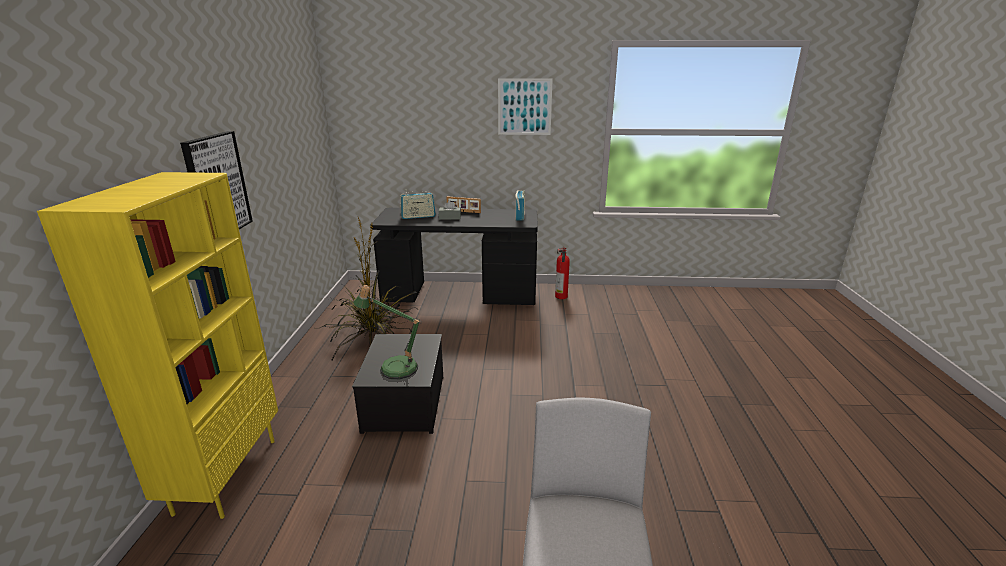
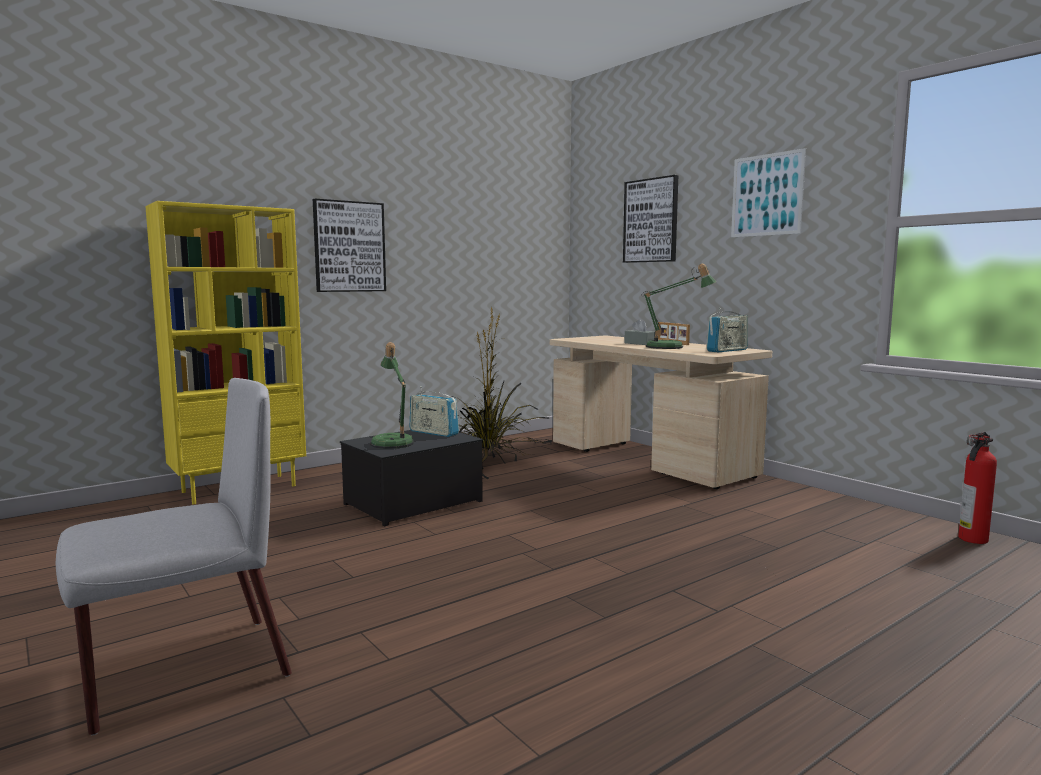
camera: 50 degrees right, 15 degrees down
(418, 216) = (611, 340): radio -> radio (433, 433)
(422, 117) = (651, 220): none -> picture
(460, 295) = (648, 460): black desk -> beige desk
(482, 219) = (671, 347): none -> table lamp
(561, 297) = (778, 495): fire extinguisher -> fire extinguisher (972, 539)

